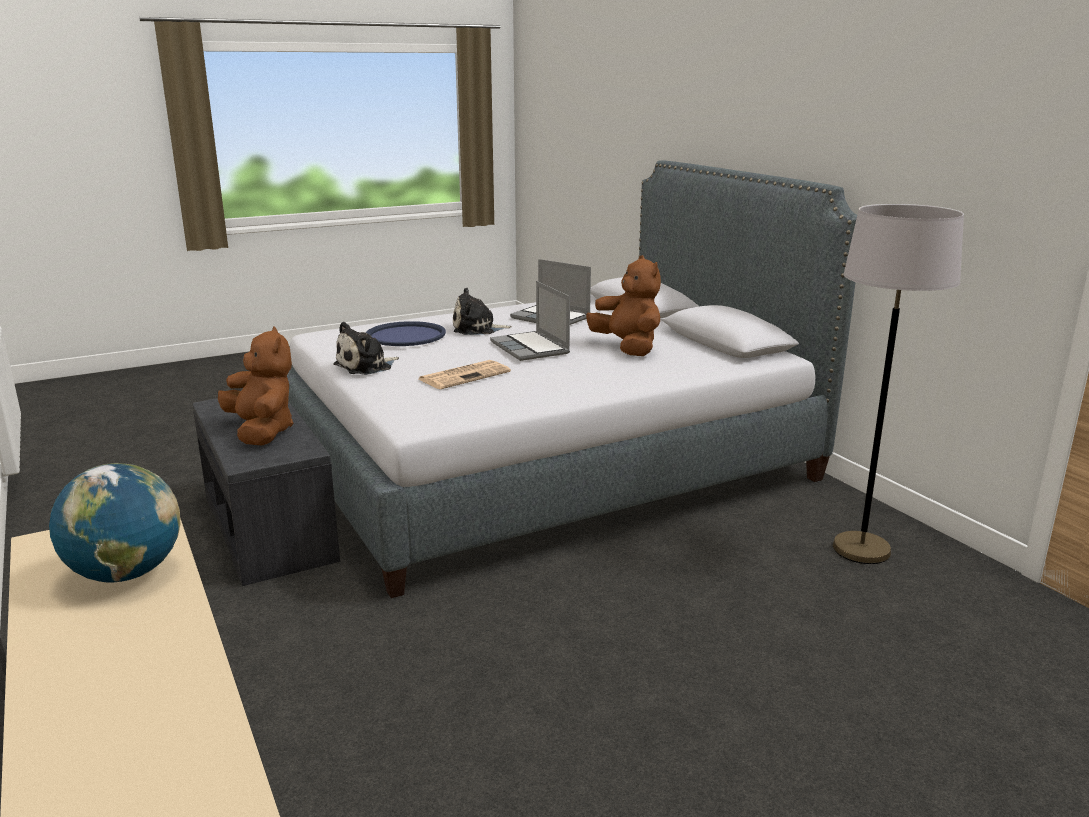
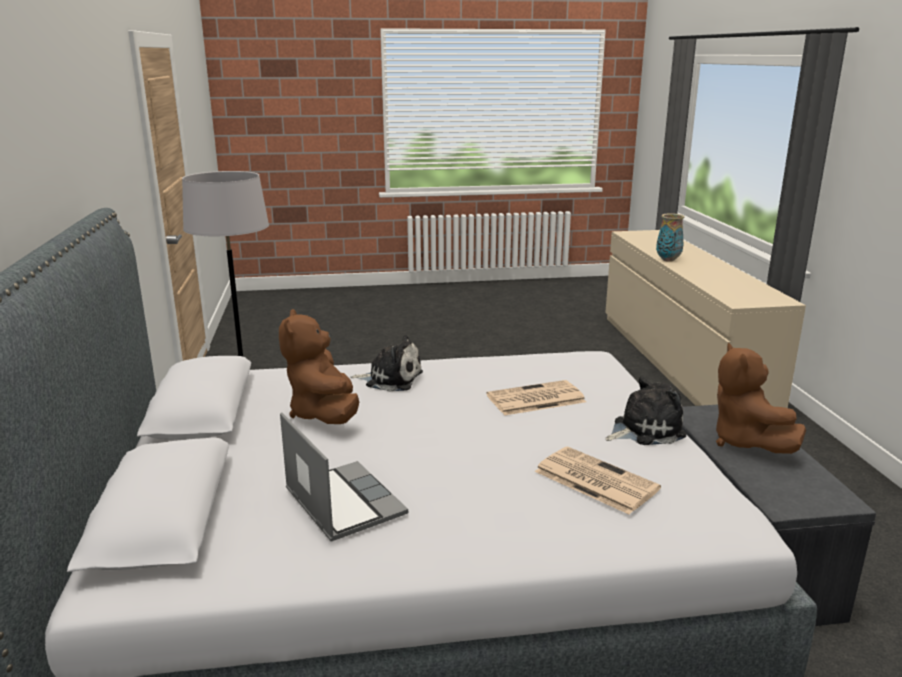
camera: 160 degrees left, 0 degrees up
(126, 574) = (728, 287): globe -> none
(202, 709) = (668, 260): none -> vase
(406, 335) = (594, 480): blue tray -> newspaper
(477, 329) = (480, 489): plush toy -> plush toy (391, 379)
(531, 348) = (436, 428): laptop -> none

